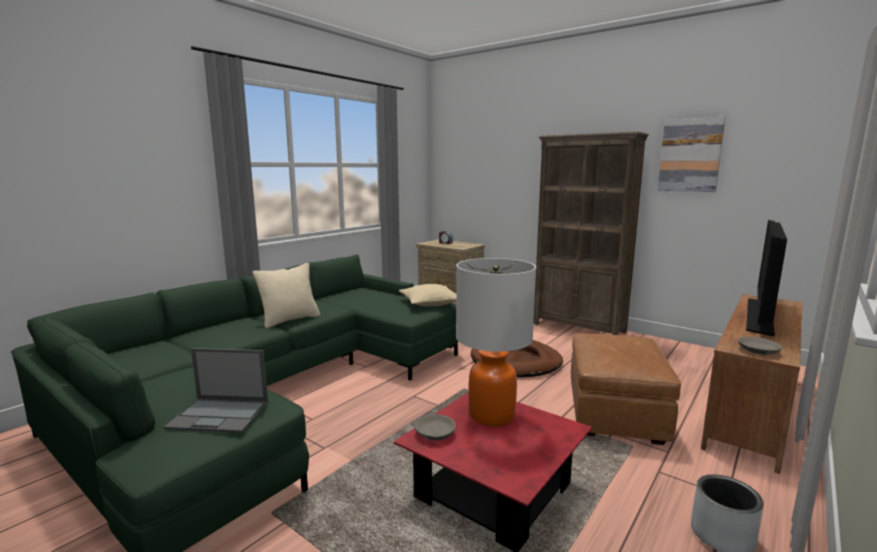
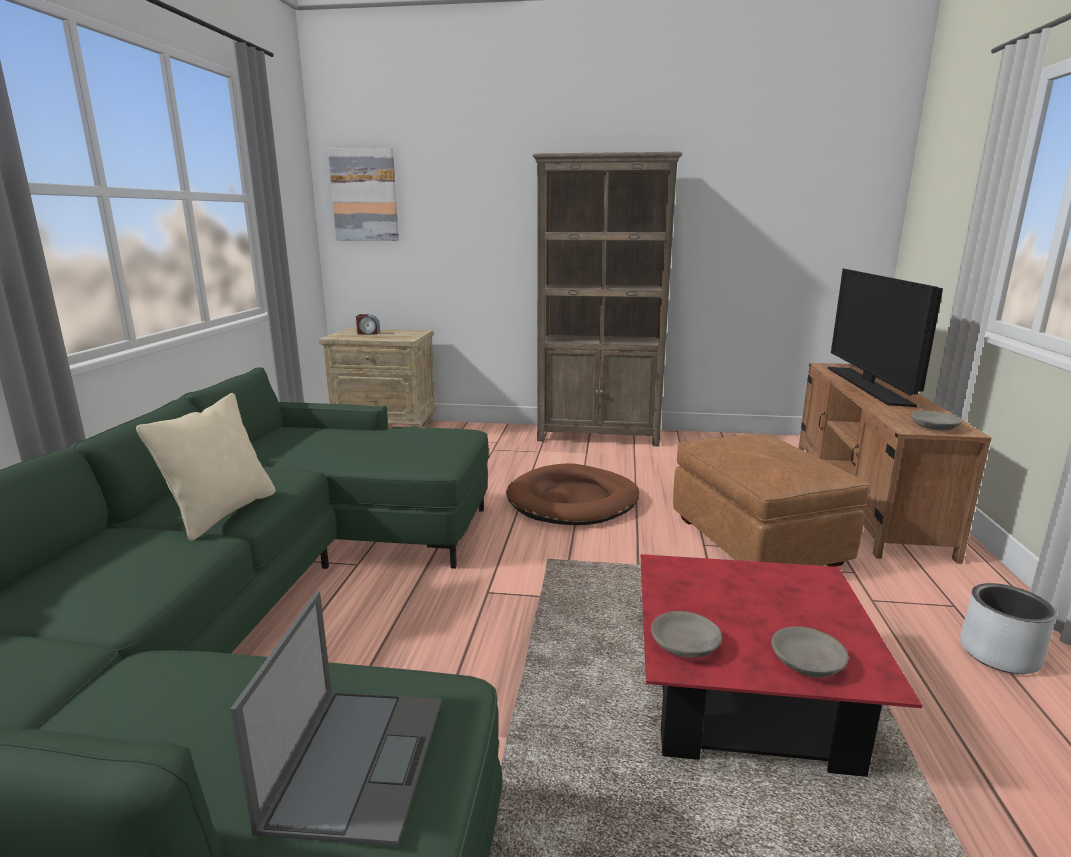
camera: 30 degrees left, 5 degrees up
(220, 415) = (357, 759): laptop -> laptop turned 60 degrees counterclockwise
(429, 303) = (439, 435): beige pillow -> none
(489, 462) = (806, 662): none -> grey bowl
(491, 415) = (715, 589): table lamp -> none
(690, 155) = (728, 188): picture -> picture (364, 195)

